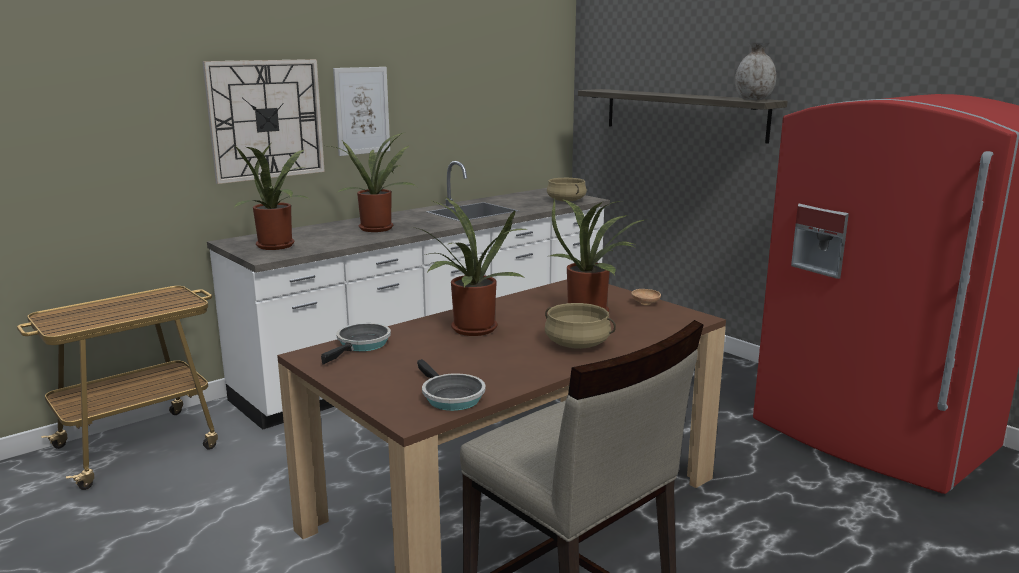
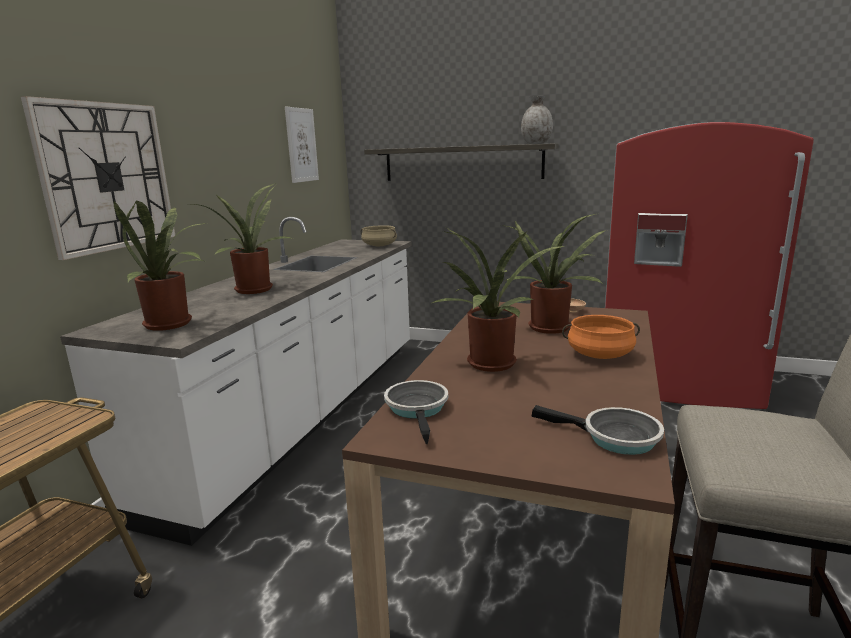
camera: 30 degrees left, 0 degrees up
(362, 111) = (200, 168): picture -> picture (301, 145)
(577, 344) = (600, 354): beige cooking pot -> orange cooking pot

